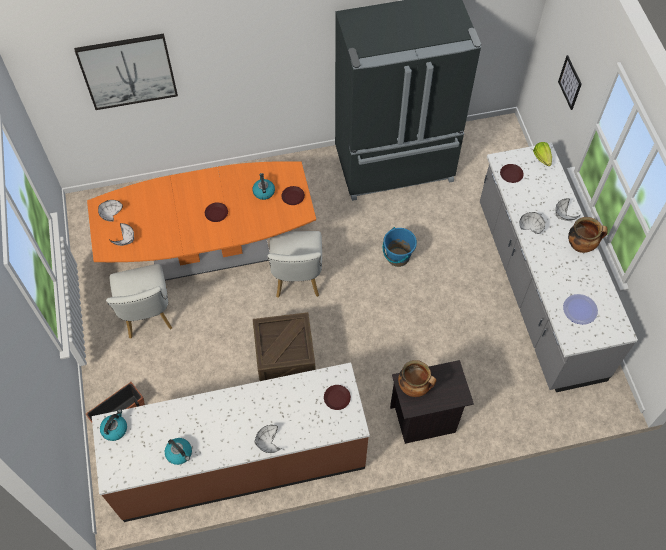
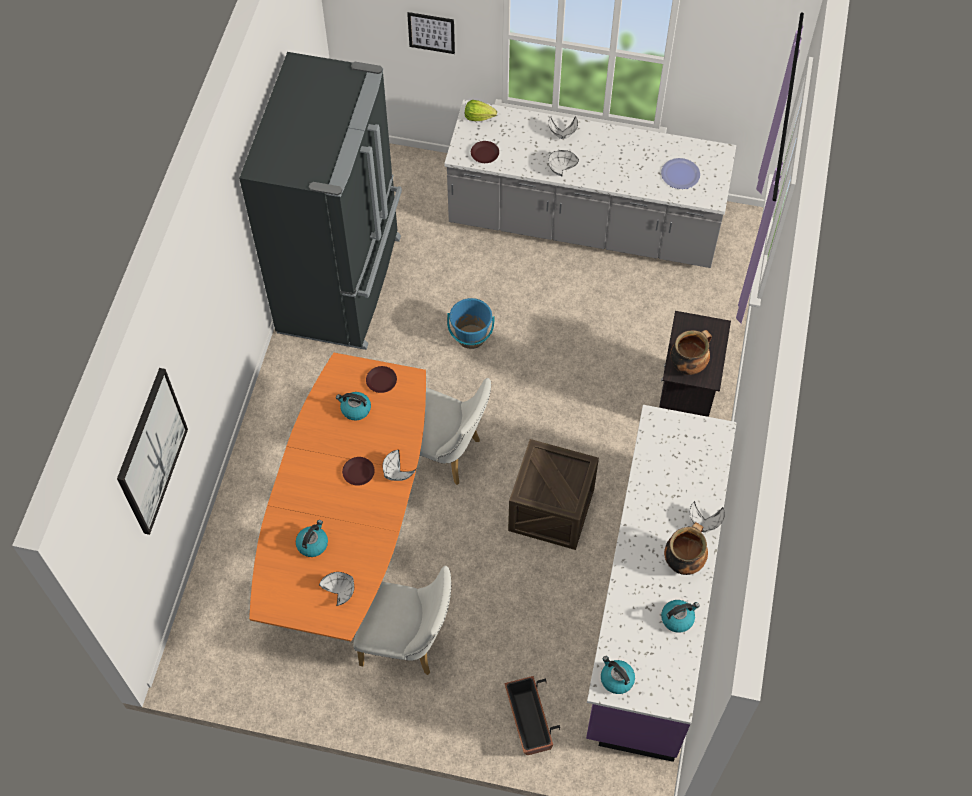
camera: 65 degrees left, 0 degrees up
(110, 215) = (290, 597): white bowl -> white bowl (397, 473)
(153, 211) = (312, 543): none -> kettle
(240, 461) = (651, 605): brown counter -> purple counter
(337, 398) = (680, 435): brown plate -> none
(581, 245) = (606, 137): cooking pot -> cooking pot (683, 561)

